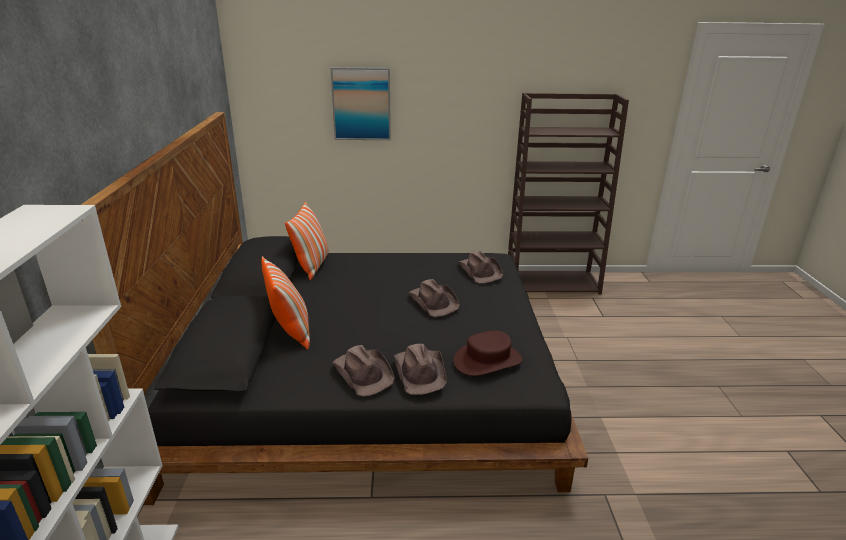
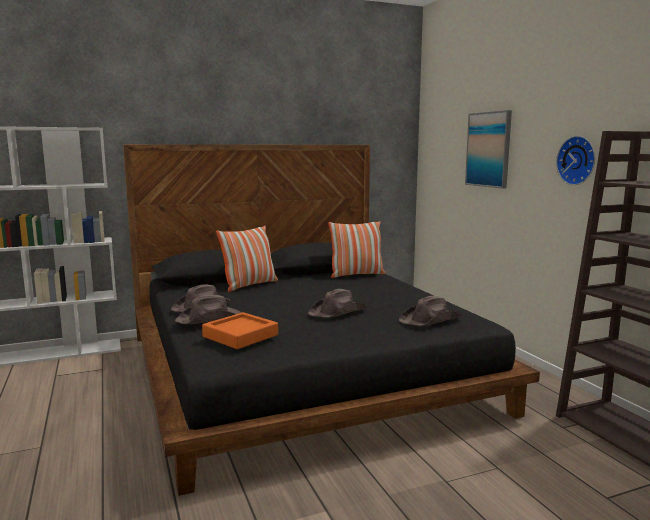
camera: 70 degrees right, 15 degrees down
(469, 113) = (578, 160): none -> wall clock
(487, 360) = (240, 336): brown hat -> orange tray

